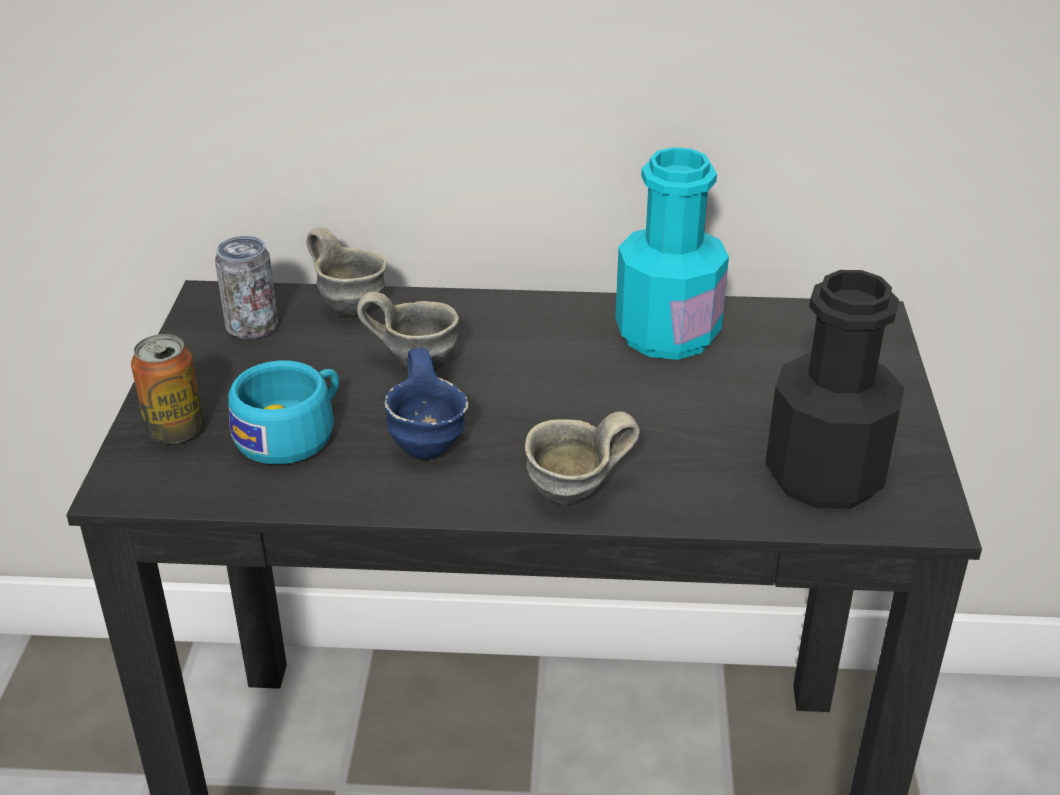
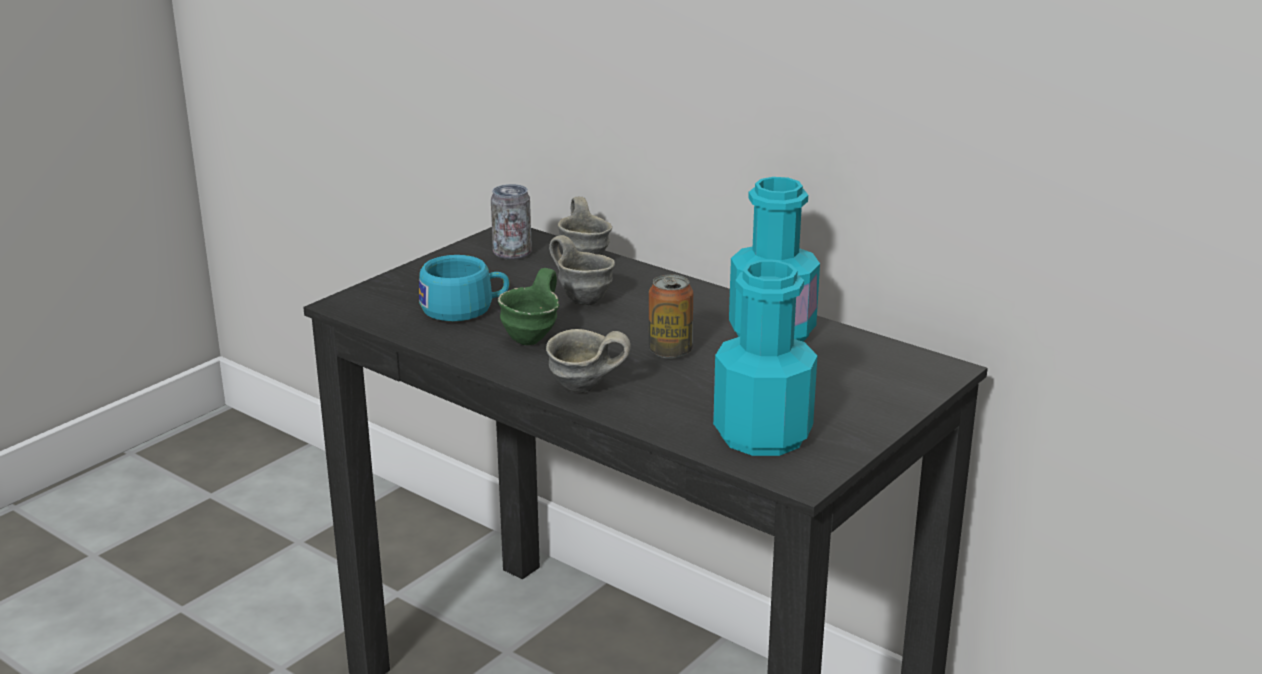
camera: 35 degrees right, 10 degrees down
(175, 430) = (404, 288): can -> can (670, 351)
(430, 443) = (535, 338): blue mug -> green mug
(825, 476) = (762, 435): black bottle -> turquoise bottle

